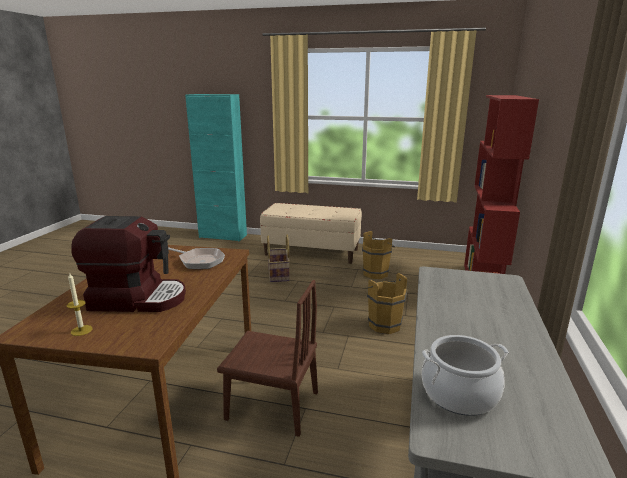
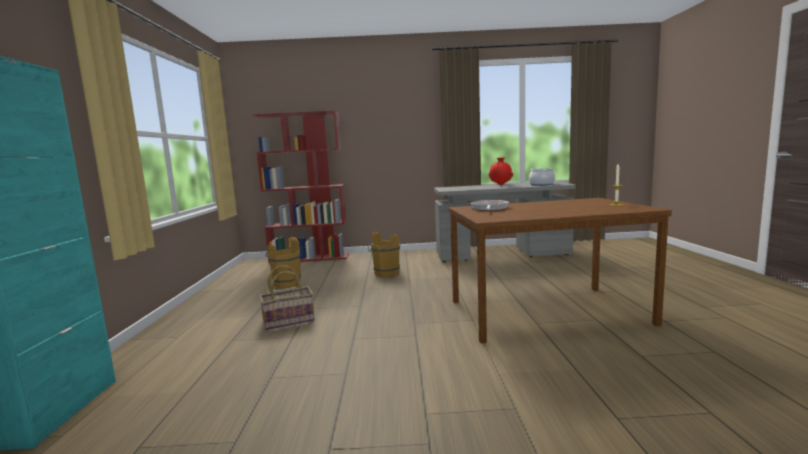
camera: 105 degrees left, 10 degrees down
(138, 298) = (565, 206): coffee machine -> none
(272, 405) = (507, 284): brown chair -> none
(312, 252) = (210, 316): beige bench -> none
(506, 342) = (500, 185): none -> red vase

